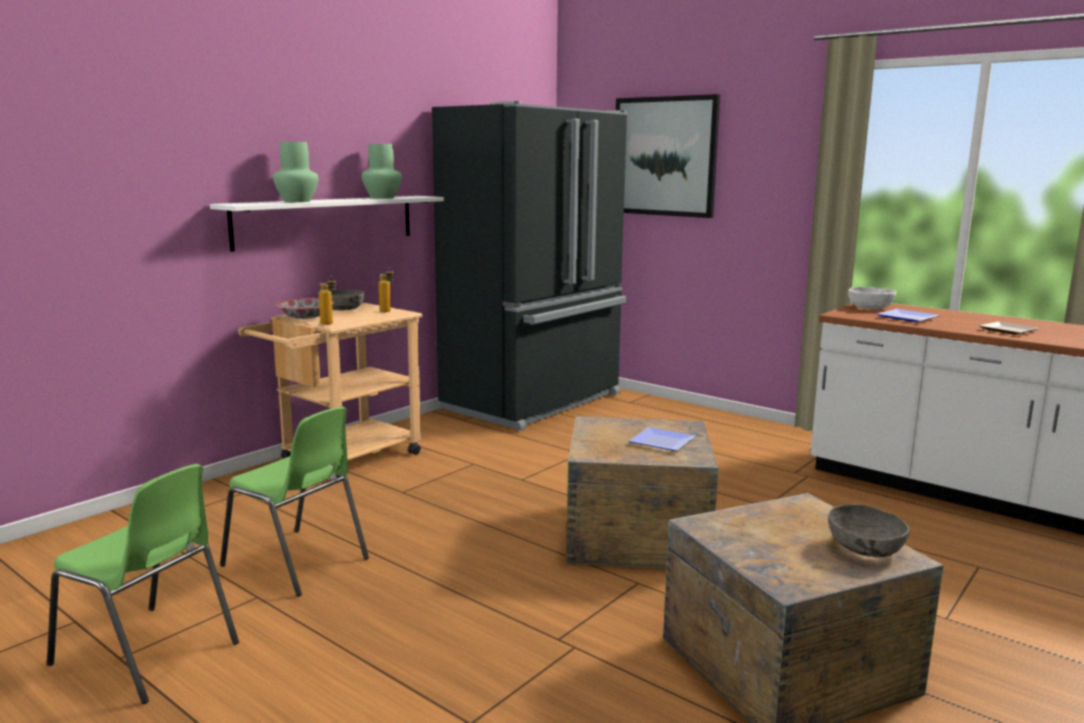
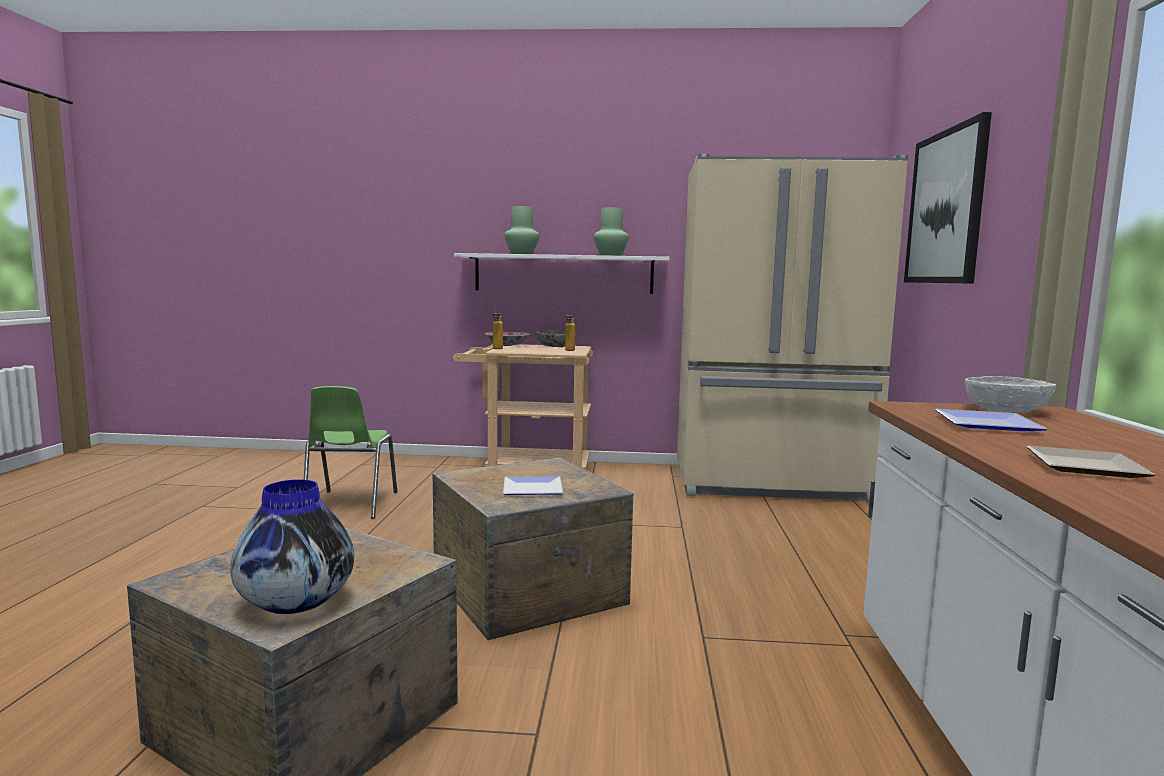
camera: 55 degrees right, 5 degrees down
(148, 654) = (209, 509): green chair -> none
(536, 402) = (771, 484): black fridge -> beige fridge
(865, 549) = (295, 603): grey bowl -> vase

